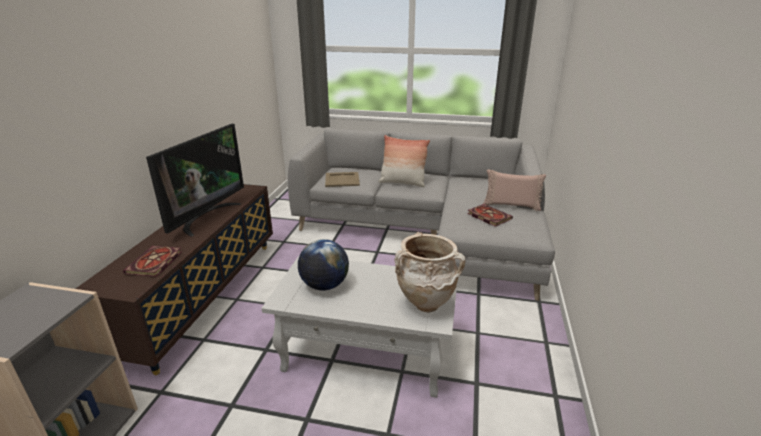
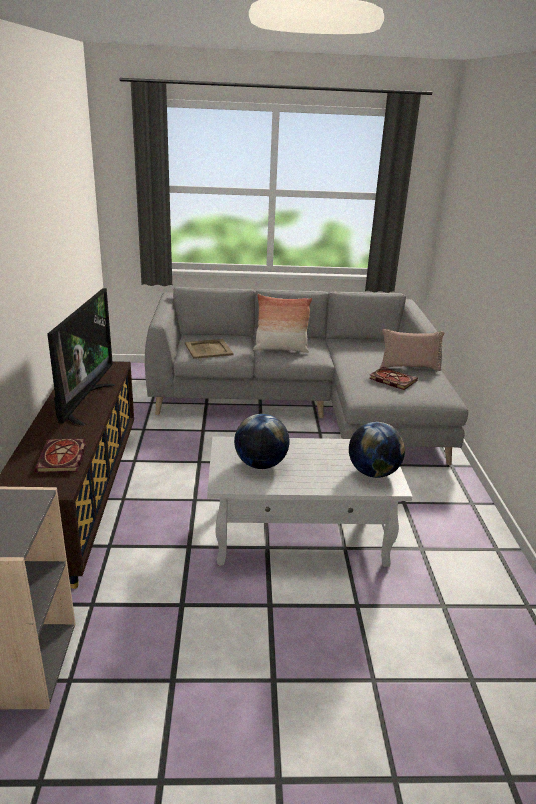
camera: 15 degrees left, 0 degrees up
(424, 305) = (373, 472): beige vase -> globe

